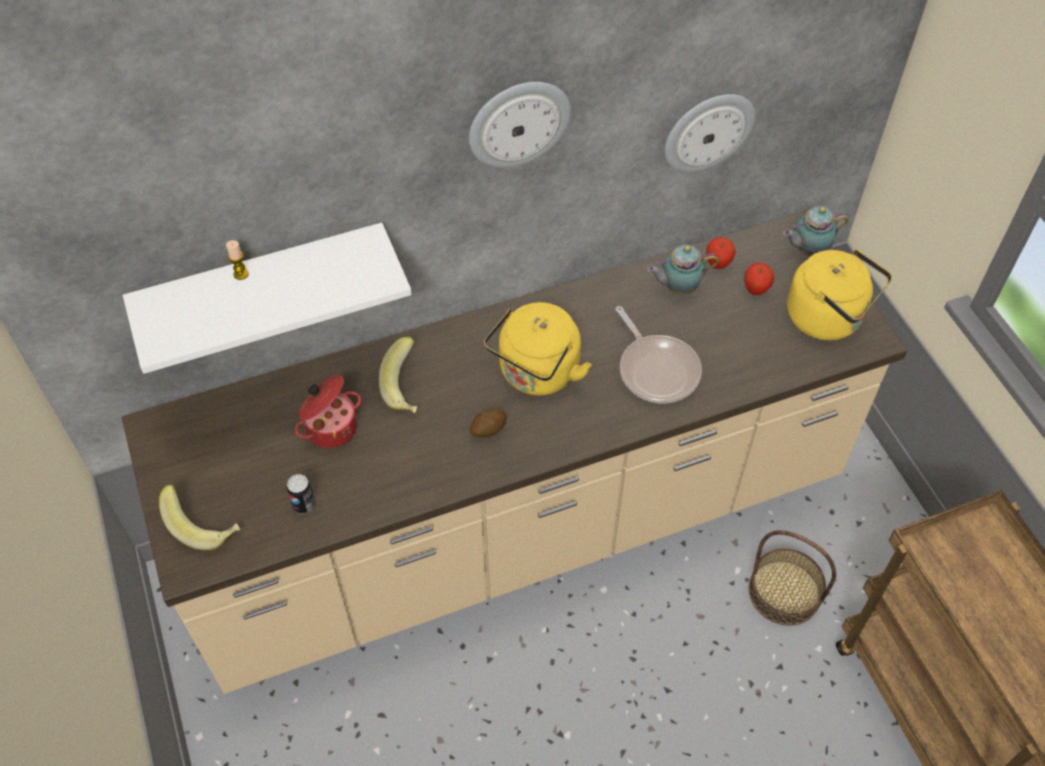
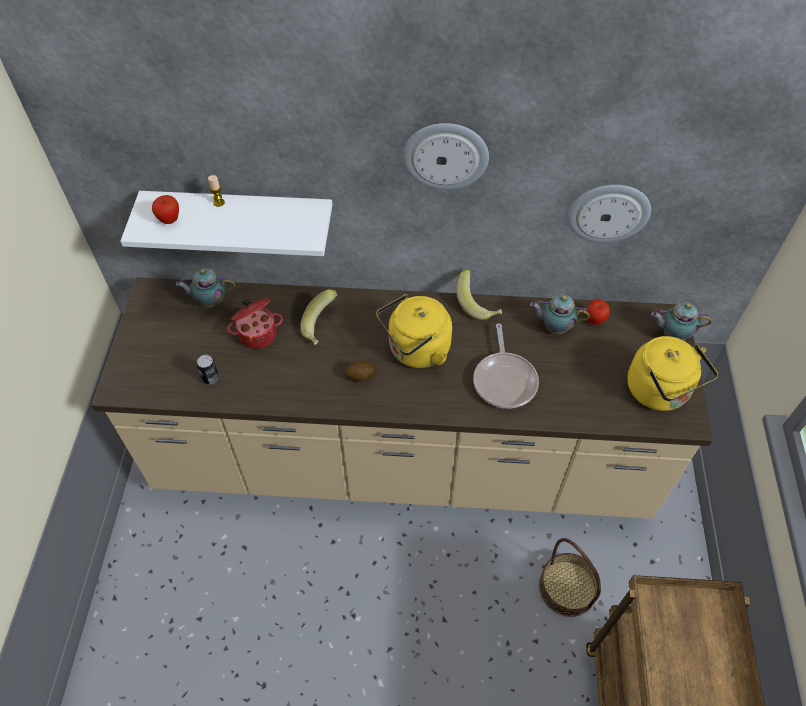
camera: 25 degrees right, 0 degrees up
(204, 525) = (142, 367): banana -> banana (478, 304)
(244, 410) = (210, 301): none -> teapot
(755, 290) = (613, 350): apple -> apple (169, 220)

